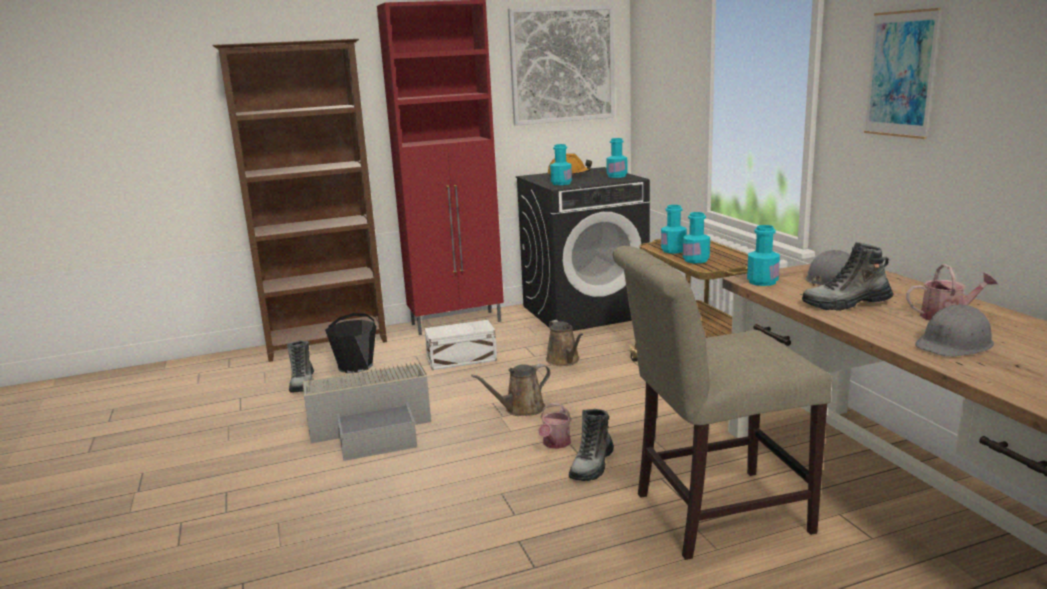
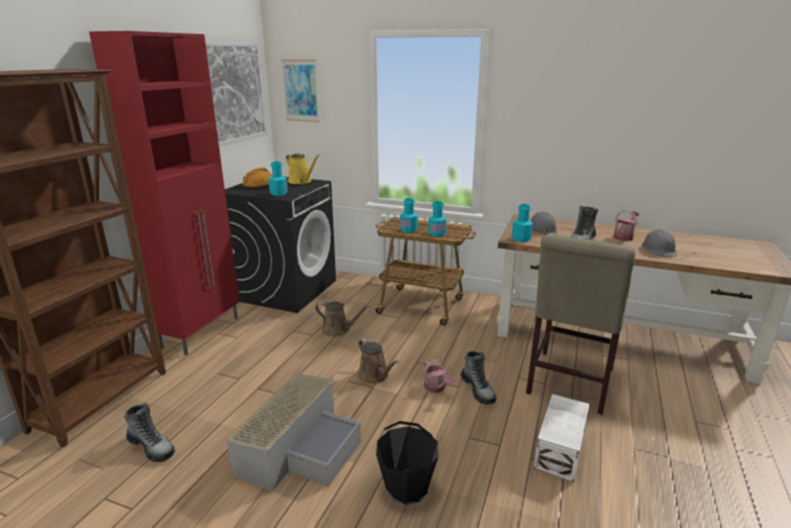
camera: 50 degrees left, 5 degrees up
(355, 366) = (177, 406): black bucket -> black bucket (406, 487)
(463, 359) = (264, 359): white storage box -> white storage box (561, 449)
(521, 409) = (375, 376): brown watering can -> brown watering can turned 45 degrees counterclockwise
(617, 176) = (301, 181): turquoise bottle -> yellow watering can
(900, 74) = (553, 107): picture -> picture (300, 90)

